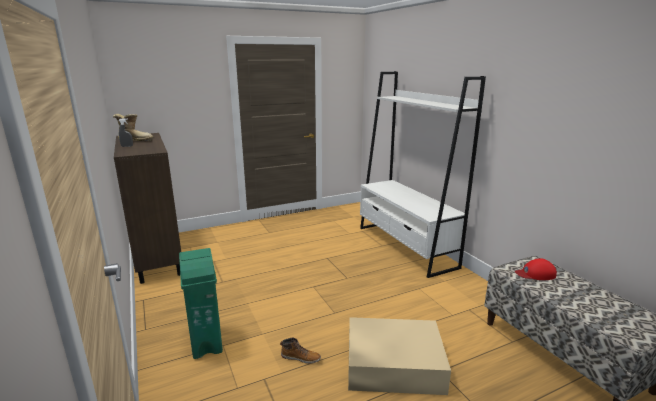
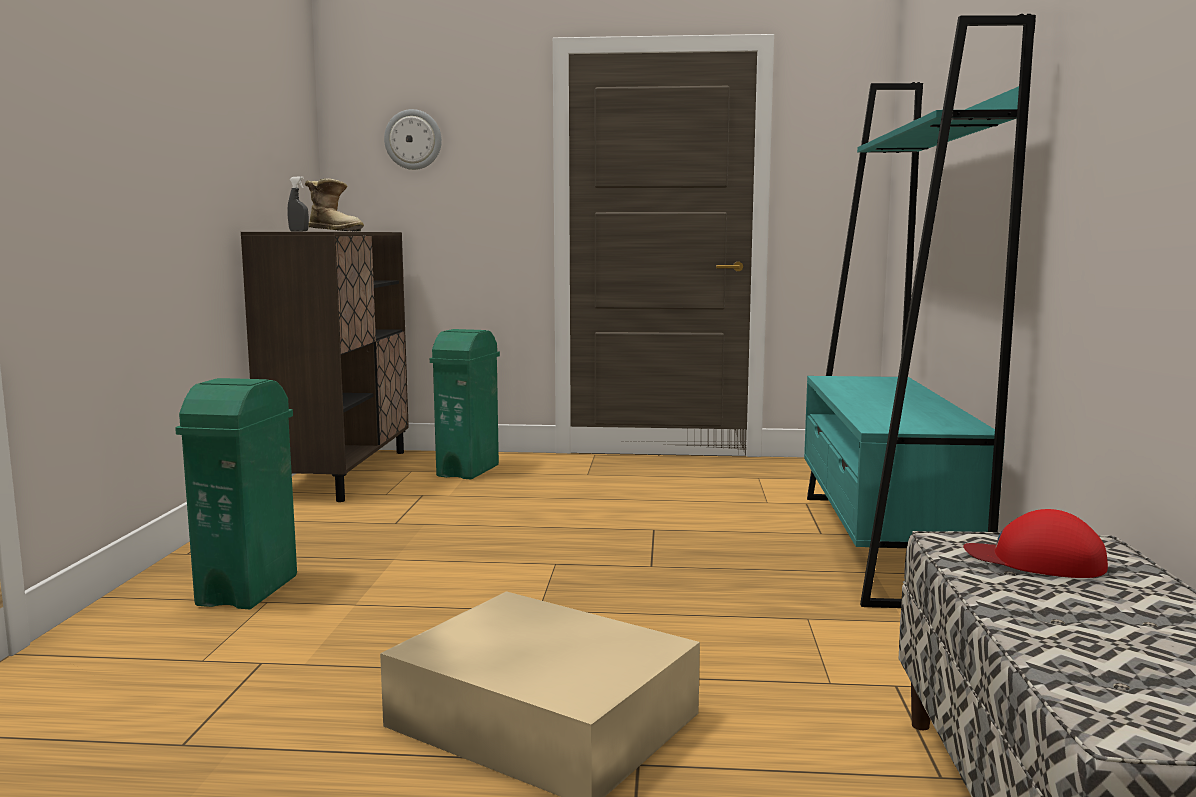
camera: 30 degrees right, 10 degrees down
(159, 85) = (413, 139): none -> wall clock
(216, 241) = (469, 471): none -> green trash can
(300, 357) = (370, 654): boot -> none
(405, 246) = (883, 545): white bookcase -> turquoise bookcase

